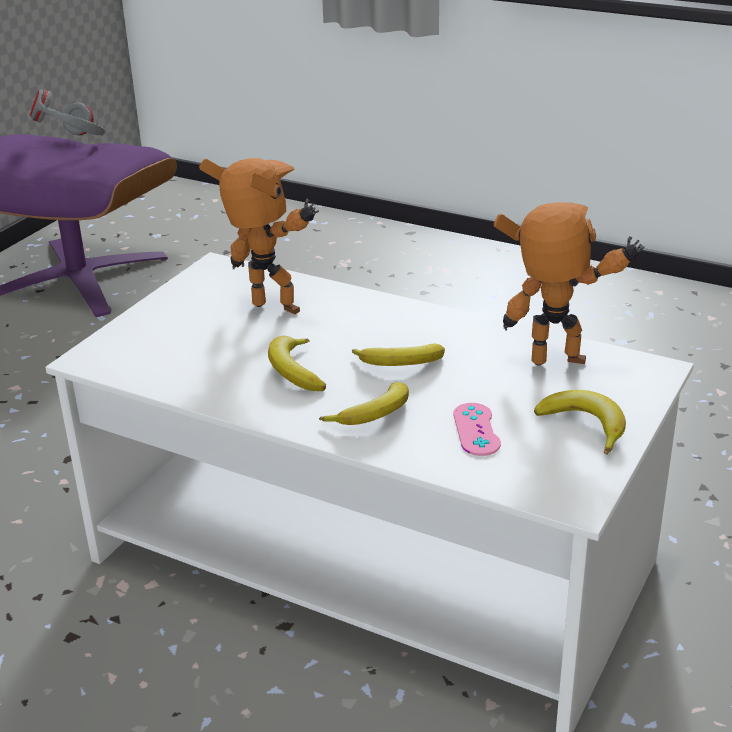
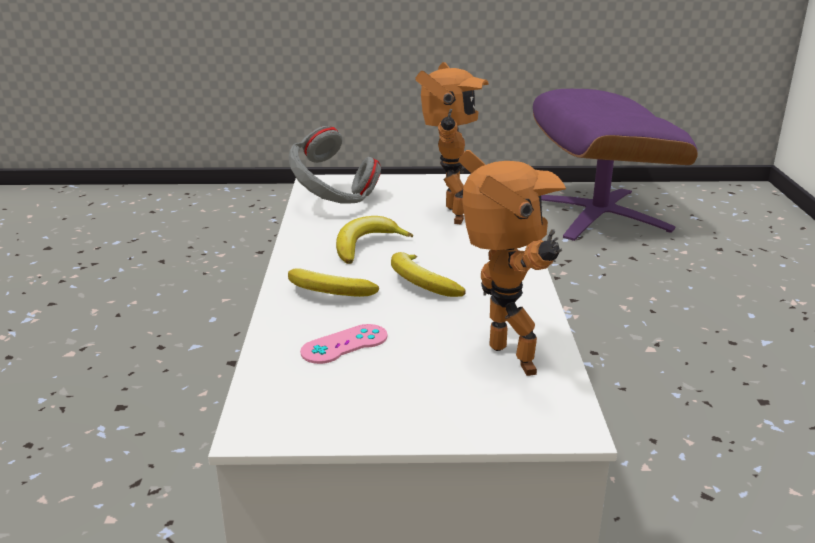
camera: 60 degrees right, 5 degrees down
(74, 143) = (633, 108): grey headphones -> grey headphones (333, 201)
(584, 426) = (400, 403): banana -> none

